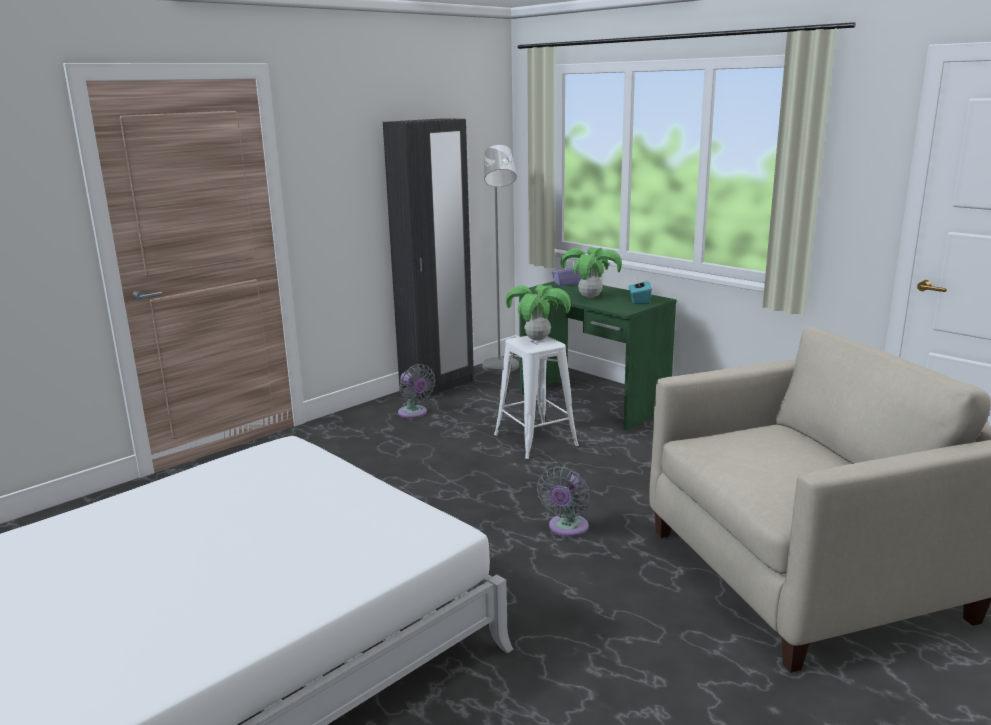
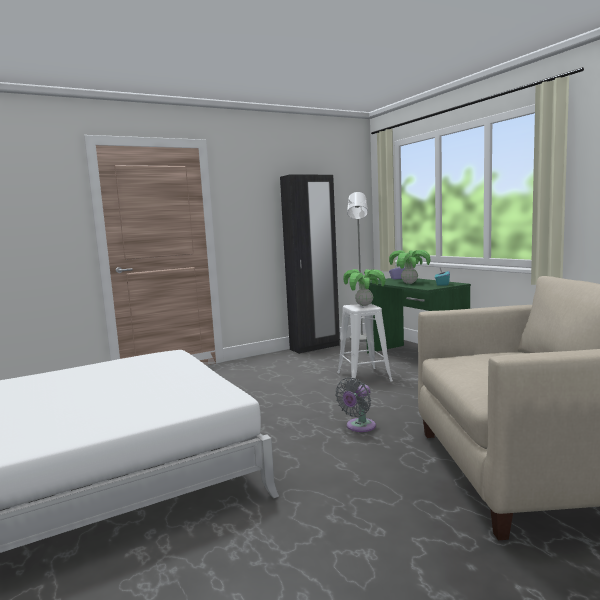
camera: 15 degrees right, 10 degrees down
(414, 413) = (292, 360): grey fan -> none

